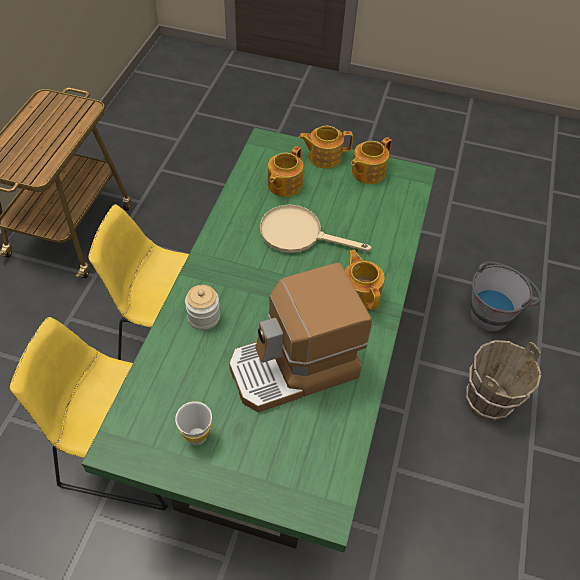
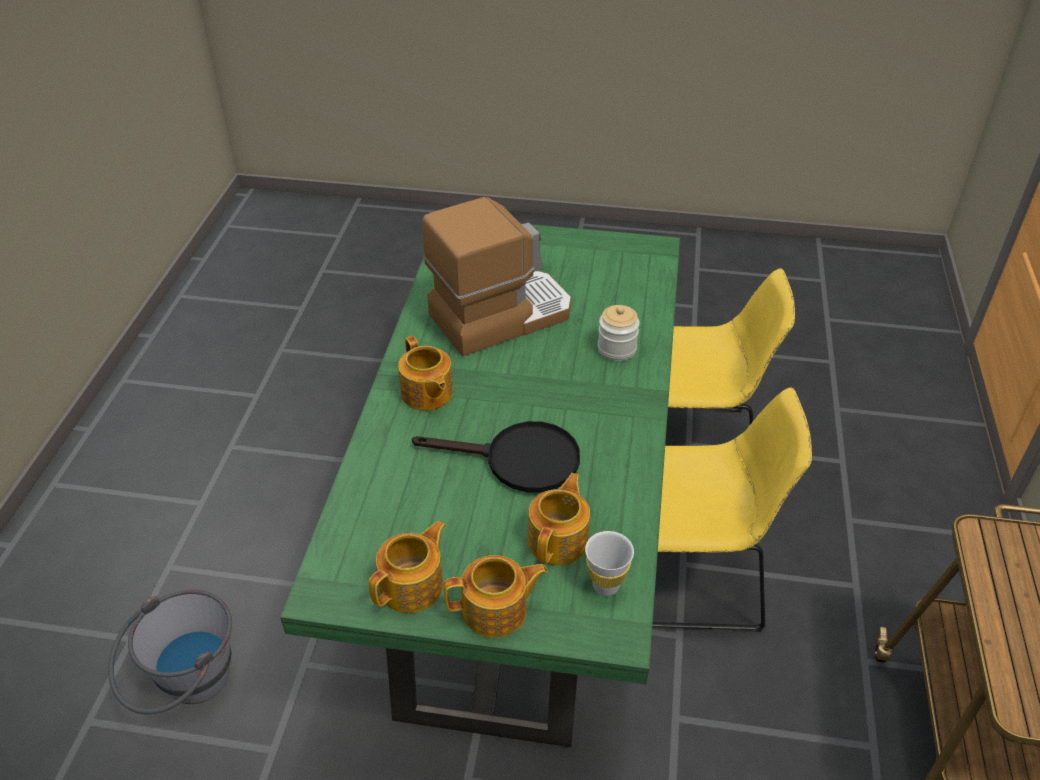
camera: 175 degrees right, 10 degrees down
(197, 436) = (584, 260): white cup -> white cup (606, 586)
(299, 234) = (519, 460): beige frying pan -> black frying pan
(487, 401) = (242, 547): brown bucket -> none

